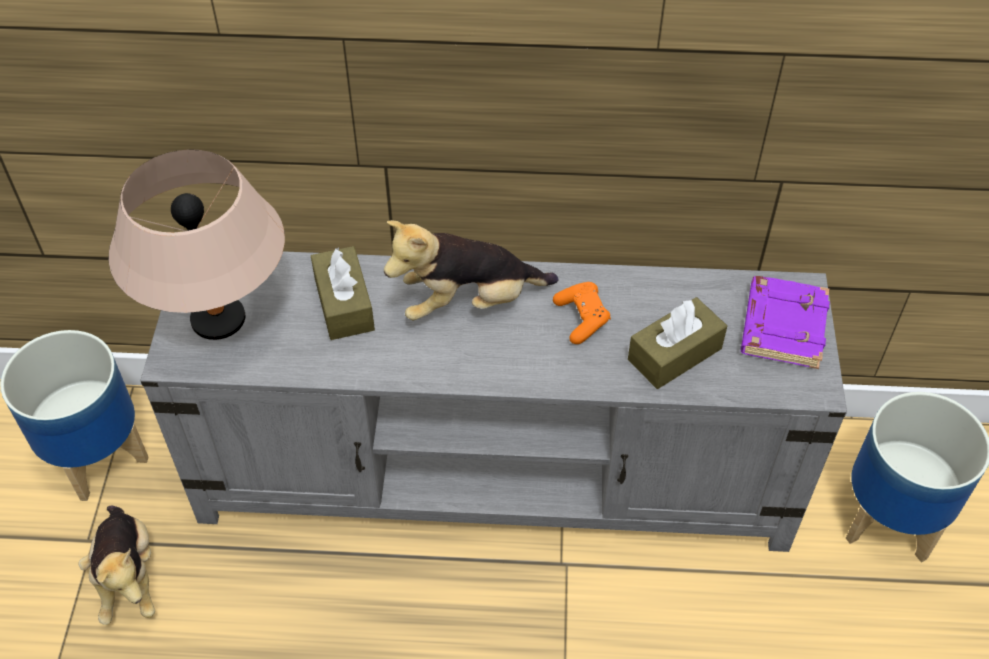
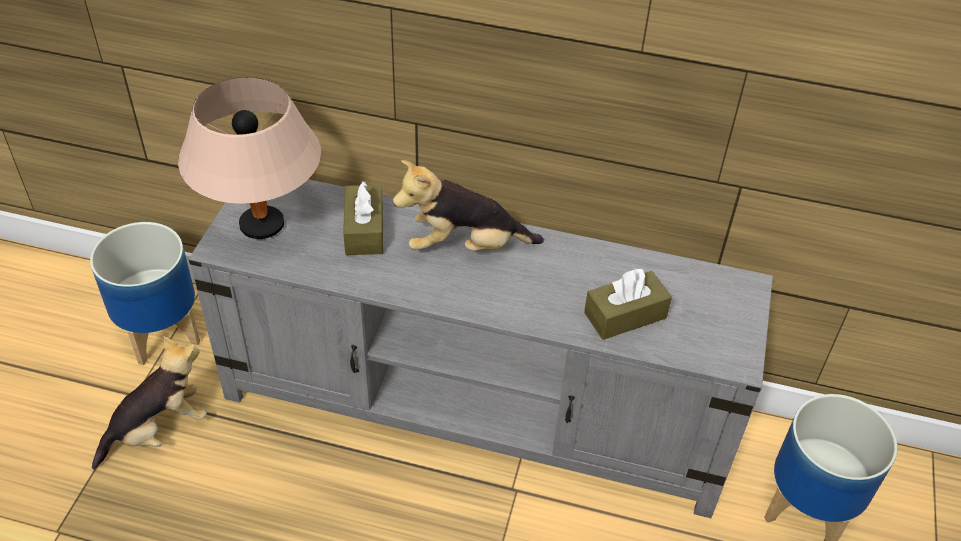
camera: 10 degrees right, 5 degrees down
(128, 577) = (159, 429): plush toy -> plush toy turned 120 degrees counterclockwise
(582, 319) = (555, 275): orange game controller -> none
(782, 326) = (723, 309): purple book -> none

